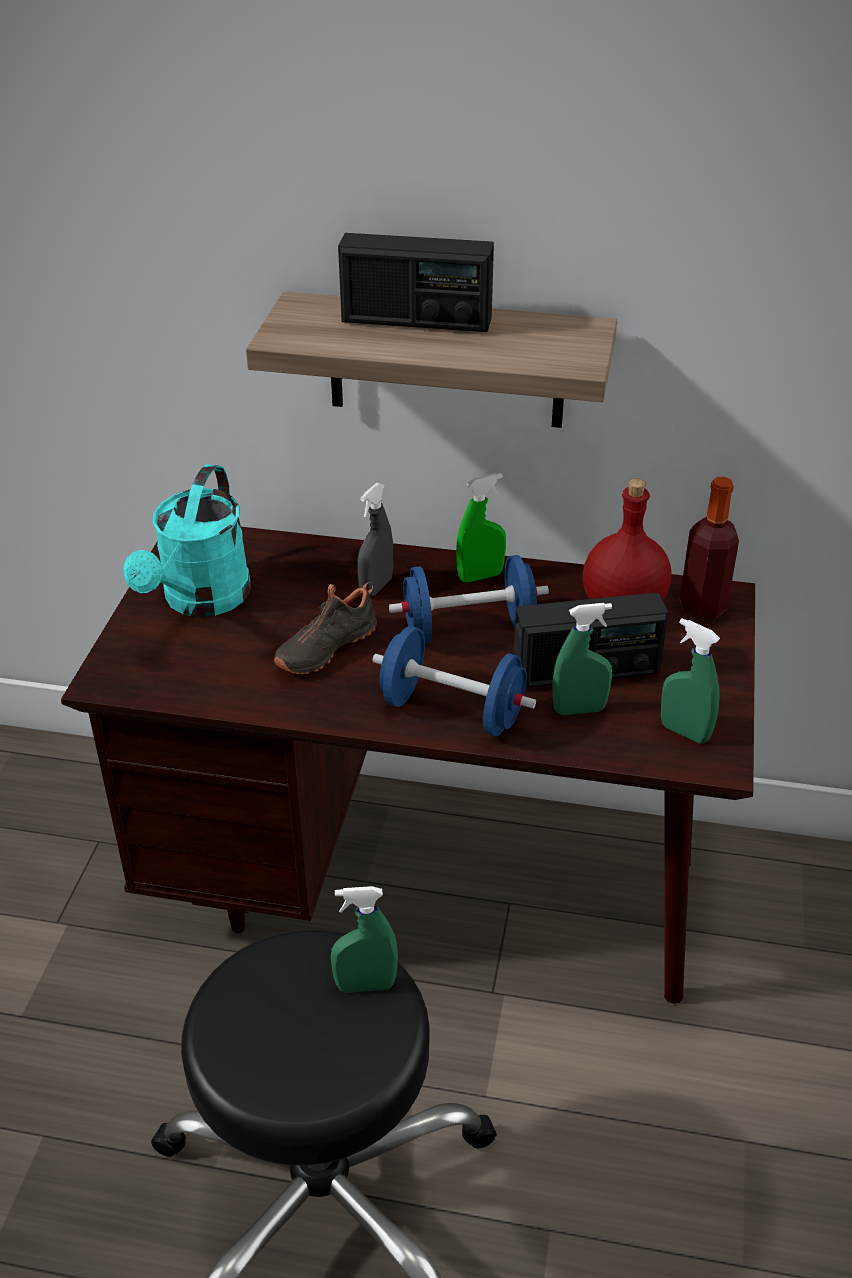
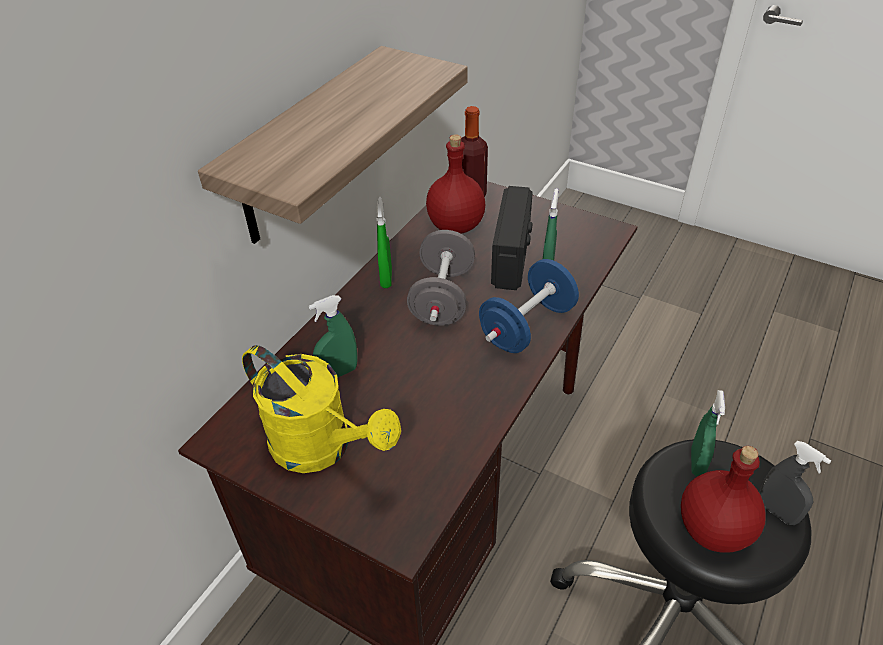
camera: 70 degrees left, 5 degrees up
(200, 601) = (322, 447): turquoise watering can -> yellow watering can
(255, 1011) = (713, 531): none -> red bottle
(324, 647) = (425, 378): black shoe -> none
(376, 587) = (367, 334): grey spray bottle -> grey spray bottle (776, 511)
(416, 320) = (318, 116): radio -> none
(468, 629) = (442, 298): blue dumbbell -> grey dumbbell
(684, 732) = (582, 235): green spray bottle -> green spray bottle (339, 373)

